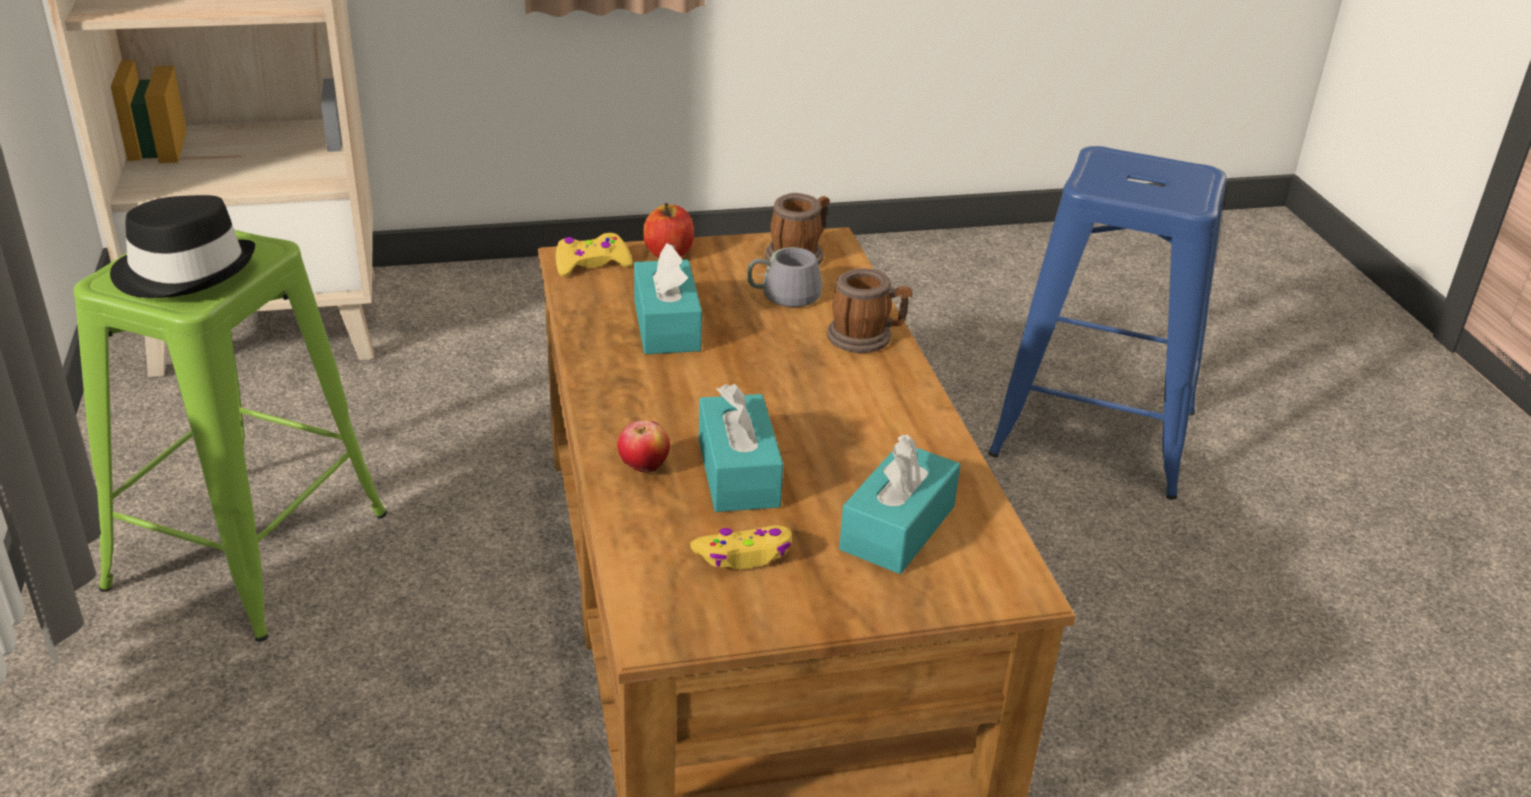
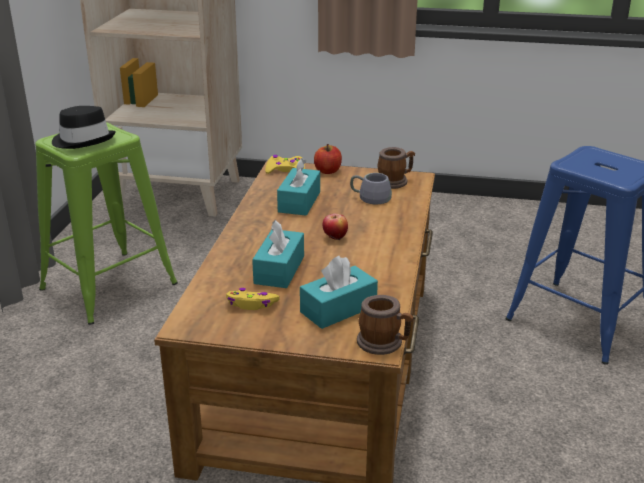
camera: 25 degrees right, 5 degrees down
(643, 469) = (235, 259): apple -> apple (335, 238)
(866, 337) = (398, 223): mug -> mug (384, 343)

